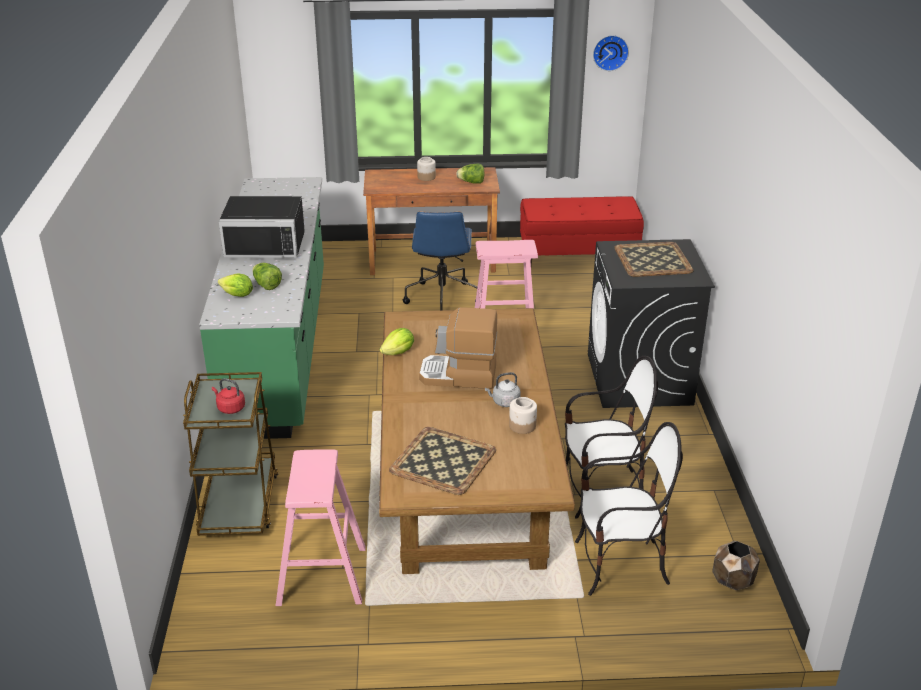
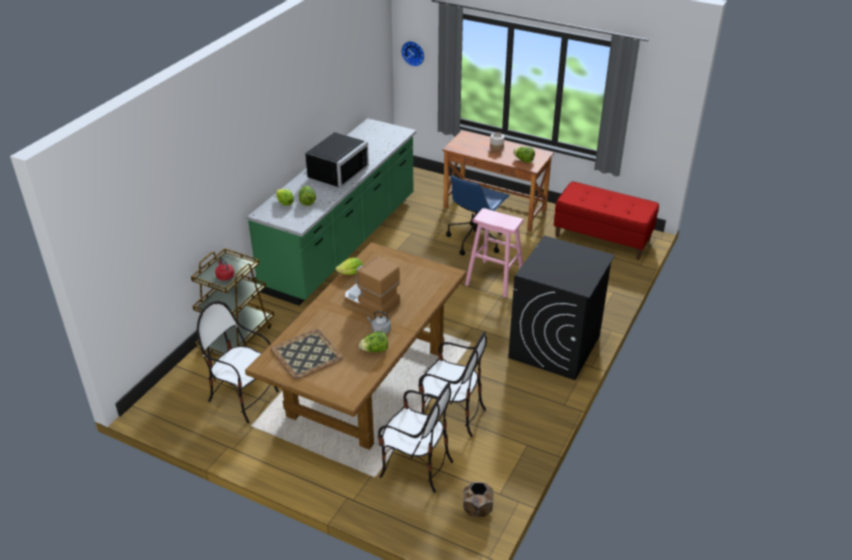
camera: 30 degrees right, 5 degrees up
(266, 244) = (335, 171): black microwave -> black microwave turned 90 degrees counterclockwise
(322, 575) = (243, 398): pink stool -> chair
(523, 425) = (375, 350): jar -> lettuce
(610, 52) = (657, 84): wall clock -> wall clock (413, 53)
(653, 260) = (567, 263): tray -> none

